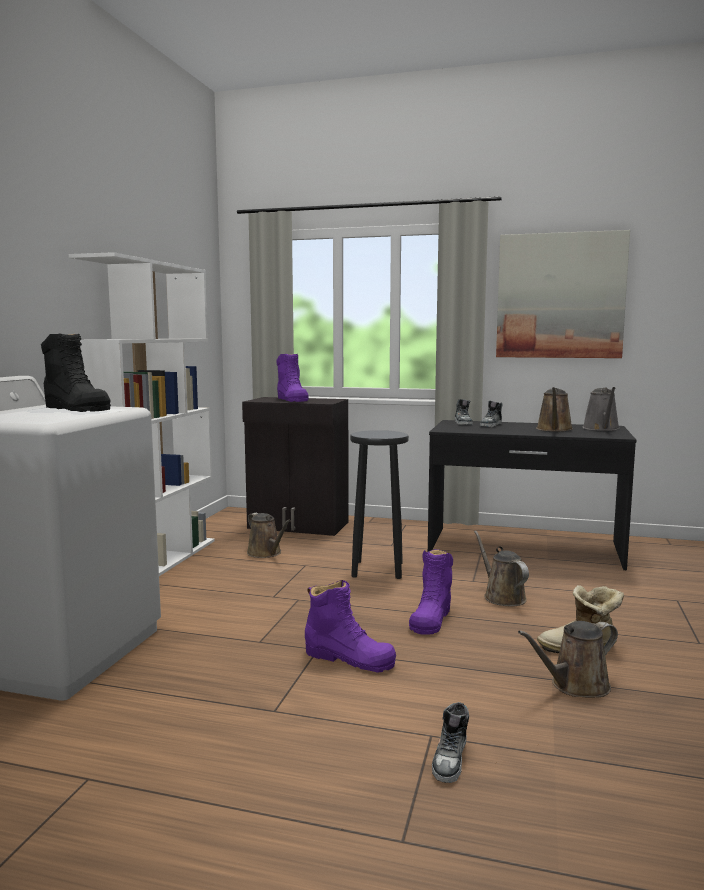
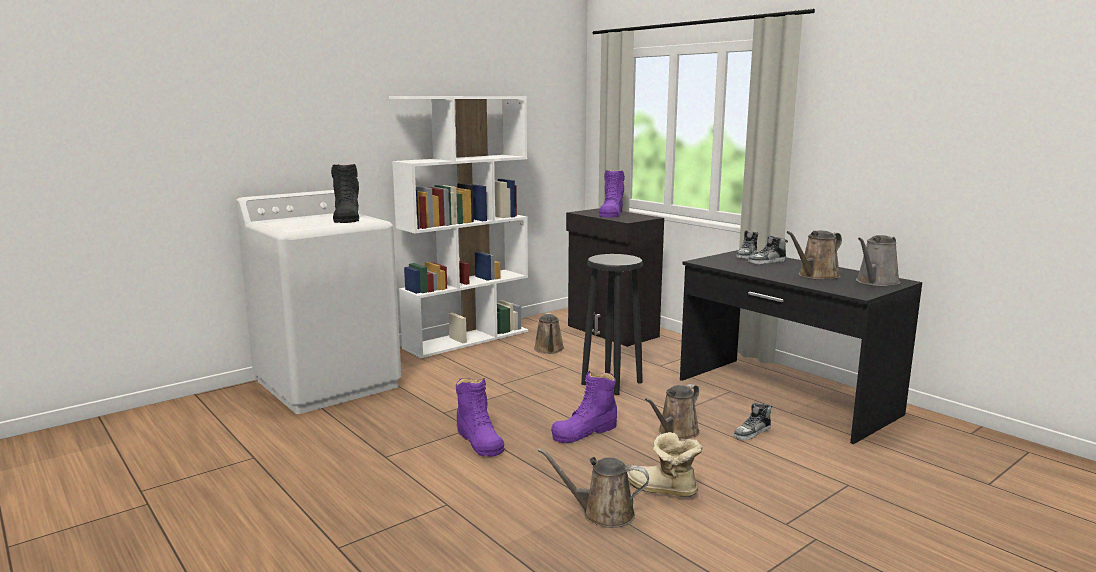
camera: 35 degrees right, 5 degrees up
(450, 759) = (433, 521): shoe -> shoe (752, 433)
(502, 596) = (676, 432): brown watering can -> brown watering can turned 150 degrees counterclockwise
(560, 296) = (878, 122): picture -> none

